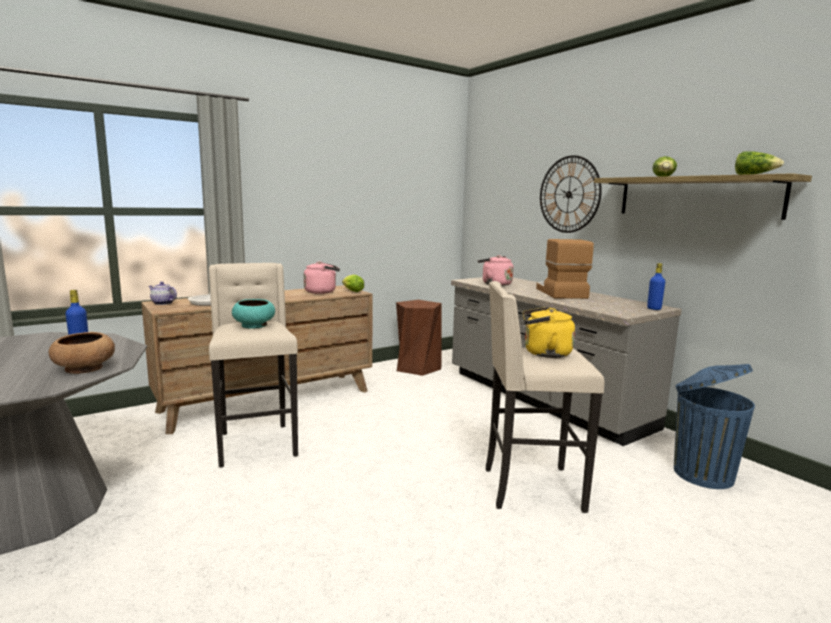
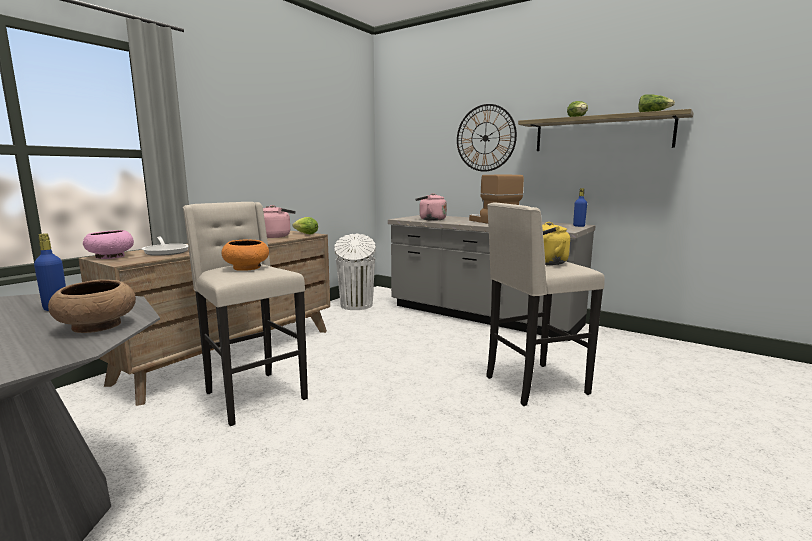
camera: 20 degrees left, 0 degrees up
(162, 303) = (110, 257): teapot -> pink bowl
(254, 325) = (247, 268): turquoise bowl -> orange bowl
(417, 367) = (356, 306): brown stool -> white trash can
(701, 473) = (636, 350): blue trash can -> none

